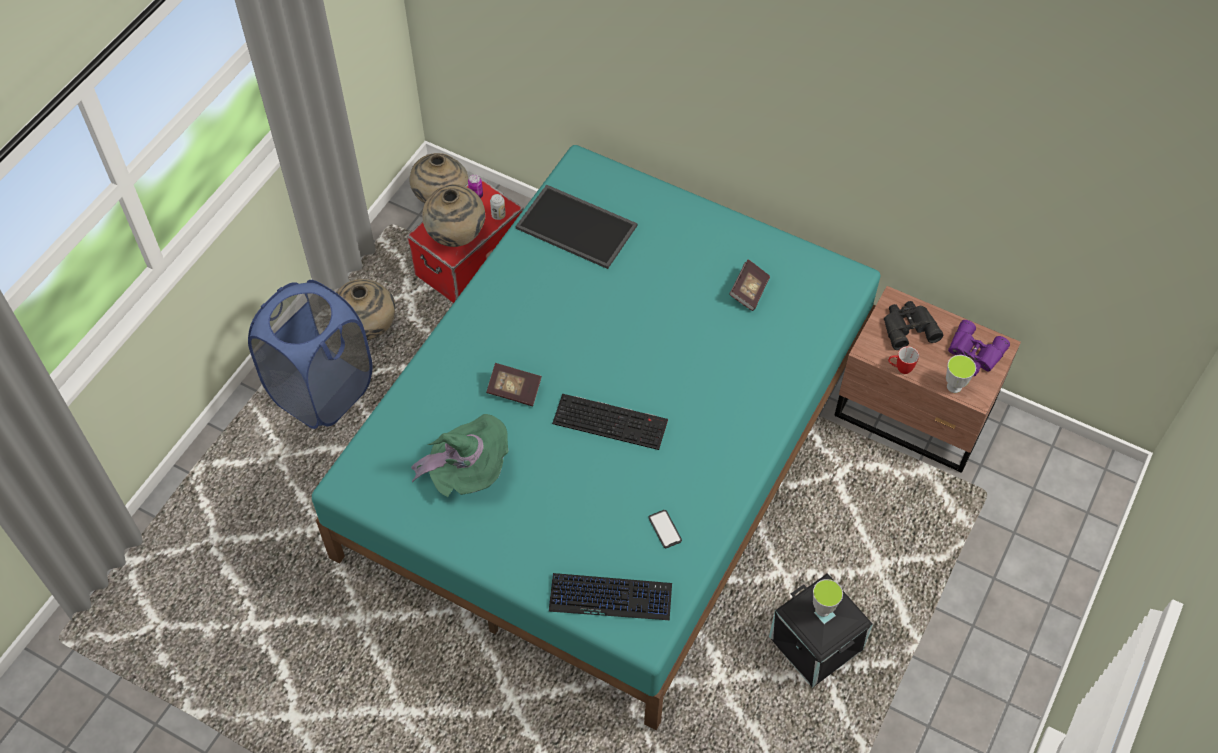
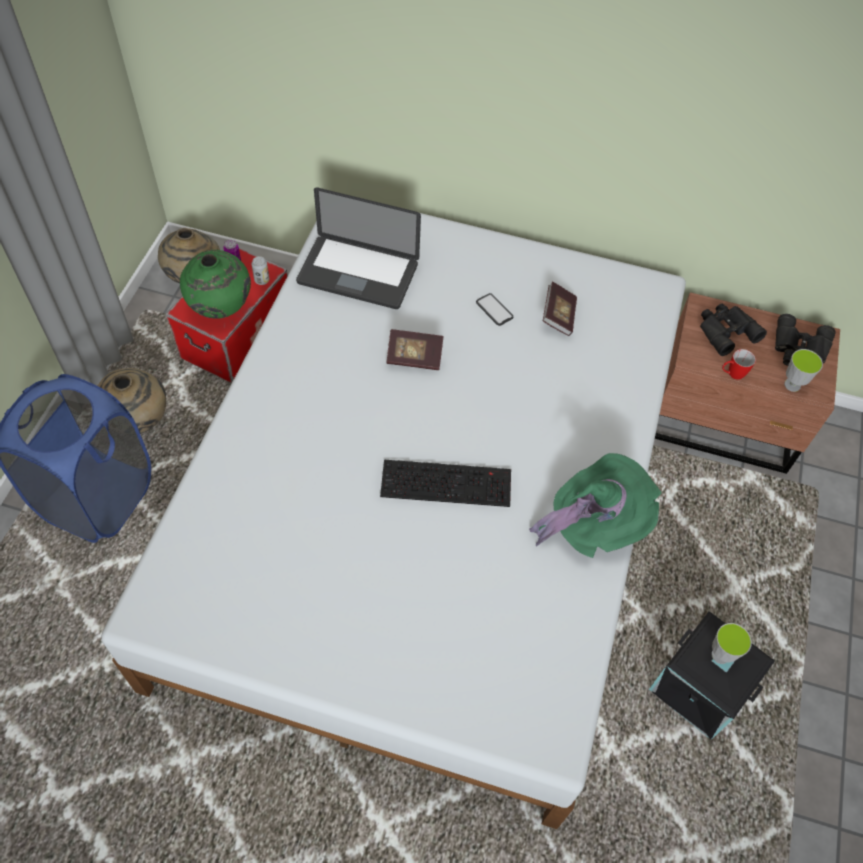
camera: 15 degrees left, 0 degrees up
(457, 237) = (221, 309): beige vase -> green vase
(468, 471) = (292, 571): green hat -> green hat (594, 522)
(514, 390) = (327, 465): book -> book (414, 357)
(578, 226) = (358, 274): tray -> laptop
(610, 450) = (427, 511): turquoise bed -> white bed
(610, 597) = (501, 700): keyboard -> none
(665, 529) = (542, 601): phone -> phone (494, 310)
(973, 355) = (799, 349): purple binoculars -> black binoculars

